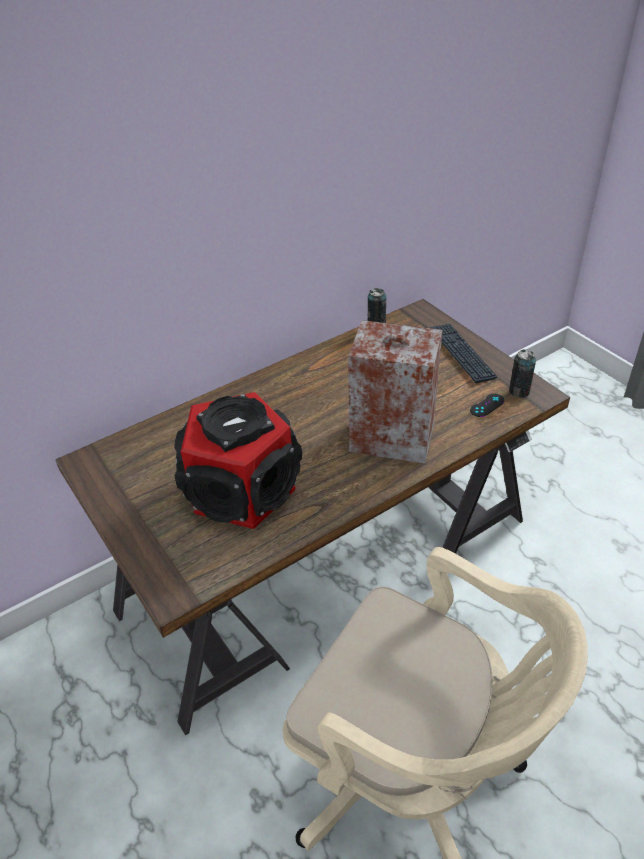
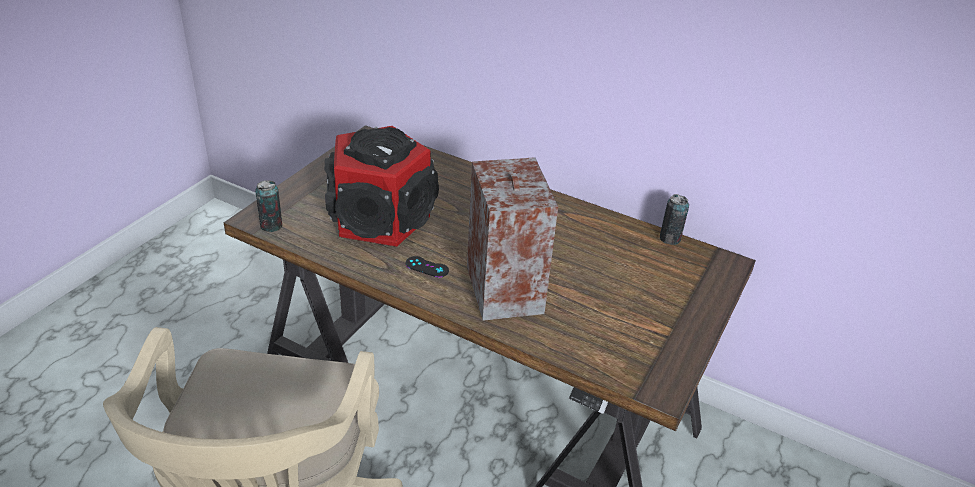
camera: 60 degrees right, 5 degrees down
(461, 353) = (681, 310): keyboard -> none
(487, 405) = (606, 348): black game controller -> black game controller (427, 267)
(519, 391) = (651, 370): can -> can (271, 226)

